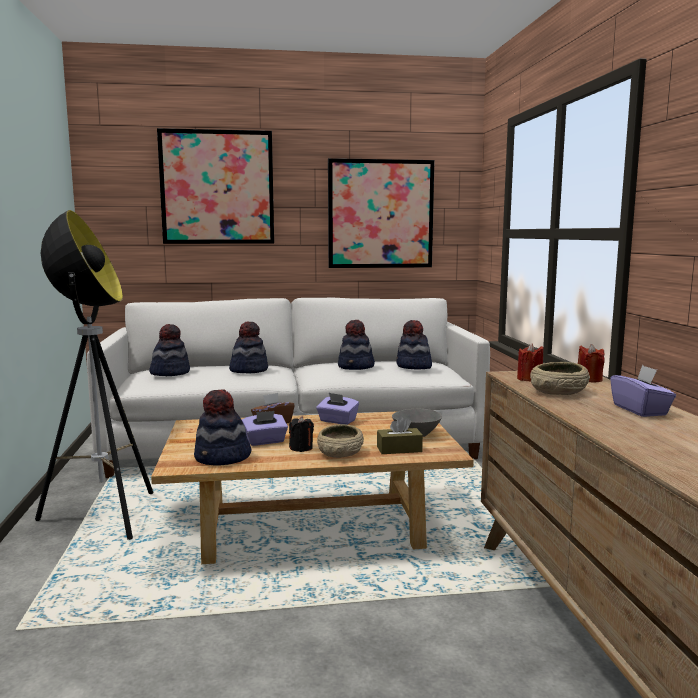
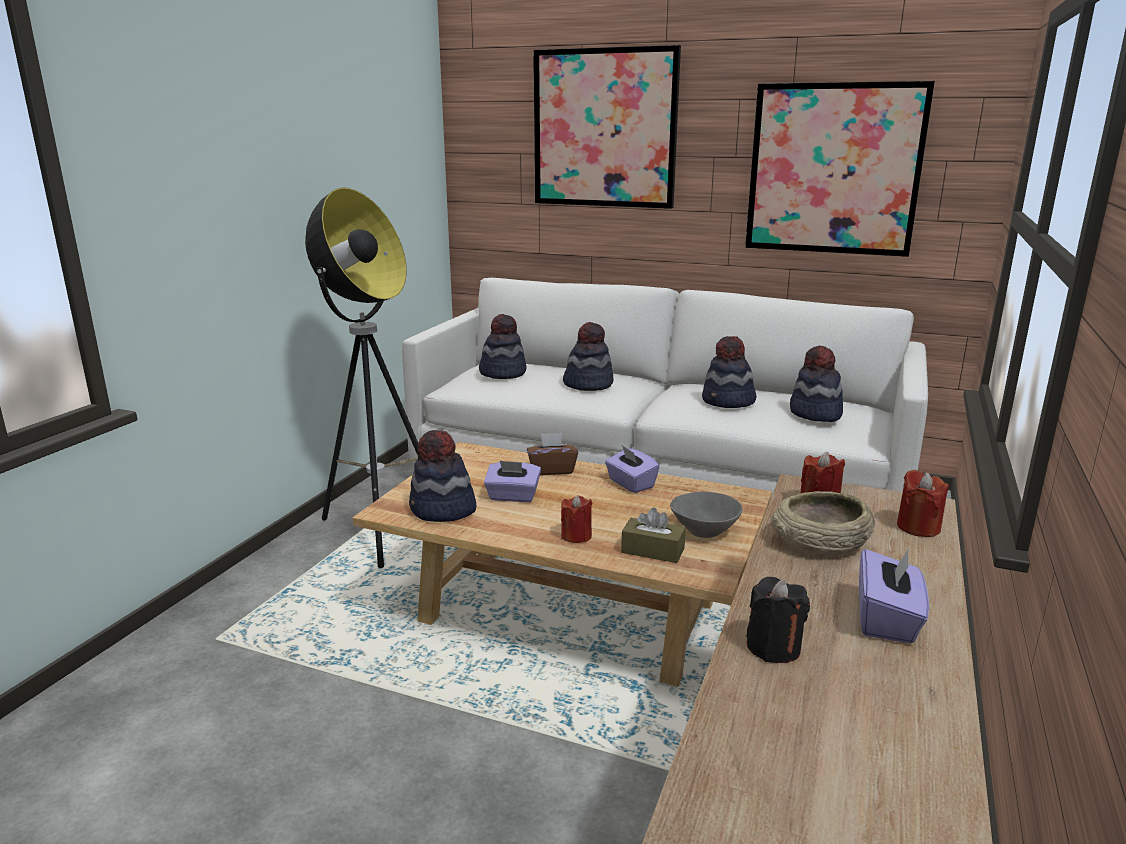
camera: 30 degrees right, 10 degrees up
(301, 448) = (539, 517): black candle -> black candle (773, 647)
(340, 452) = (576, 536): beige bowl -> red candle

